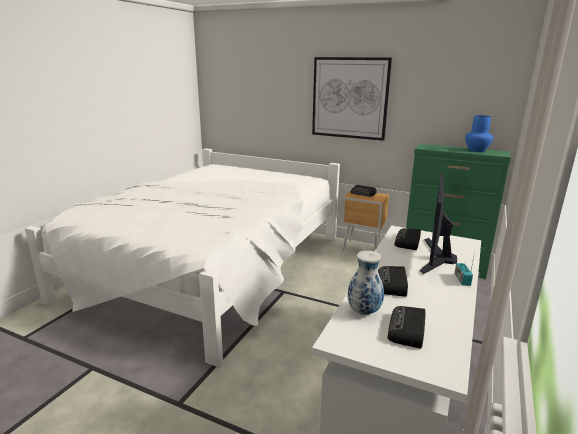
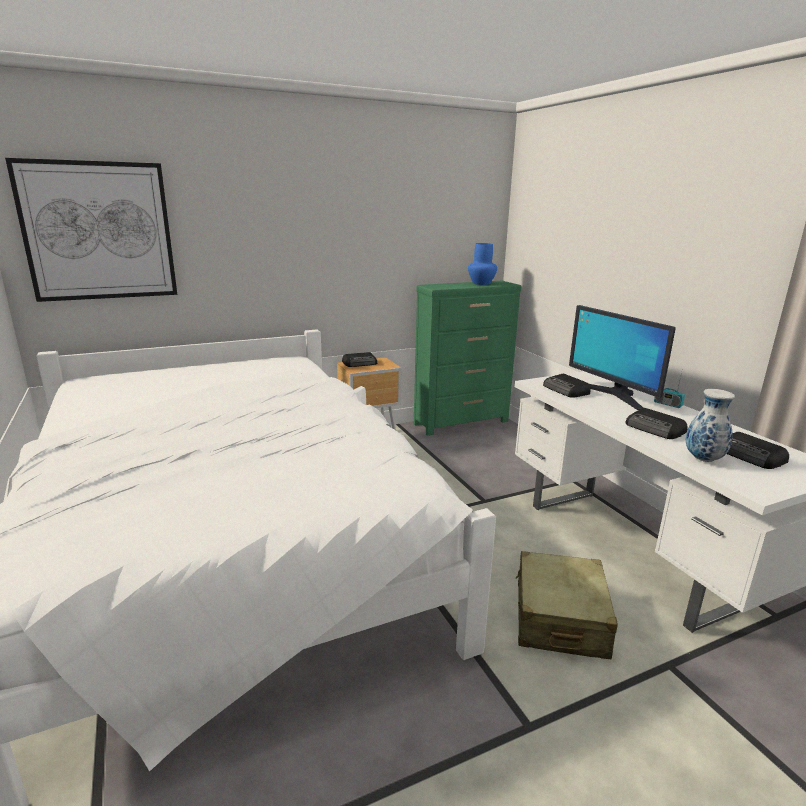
camera: 50 degrees left, 0 degrees up
(278, 385) = (559, 618): none -> beige suitcase
(349, 98) = (319, 232): picture -> picture (99, 231)

